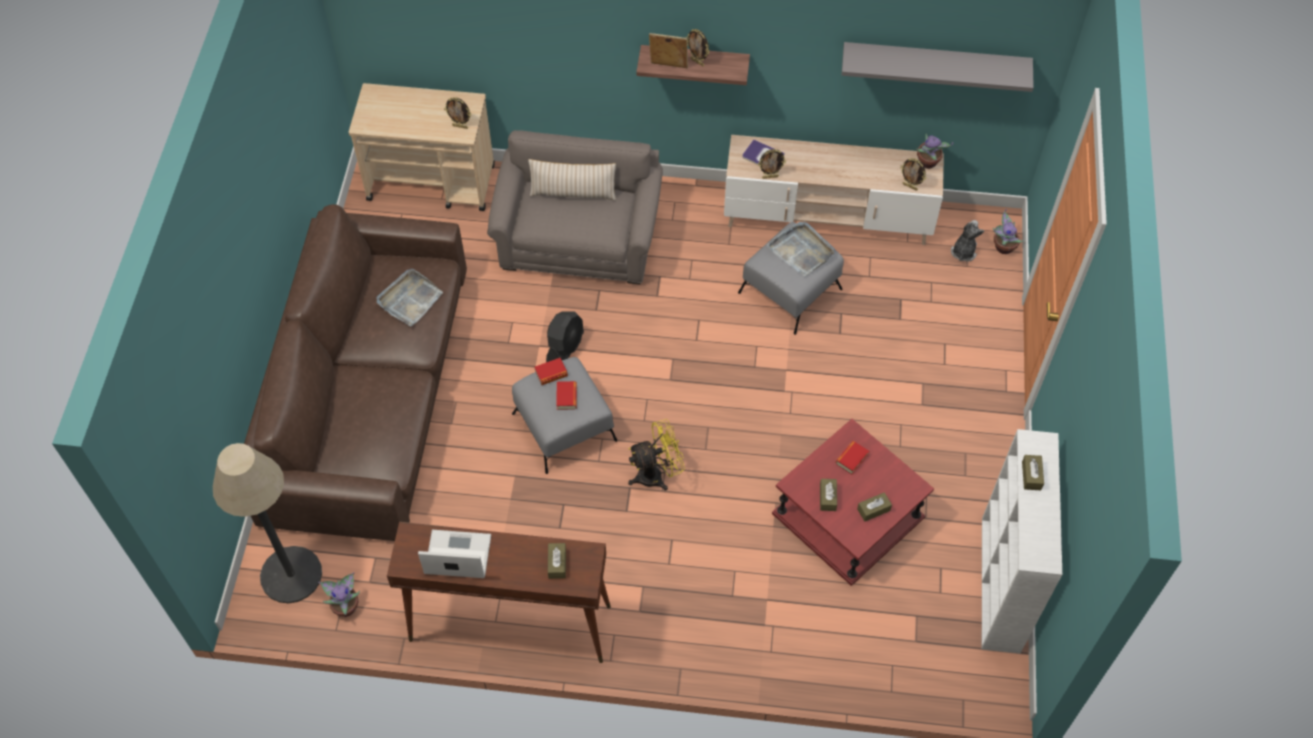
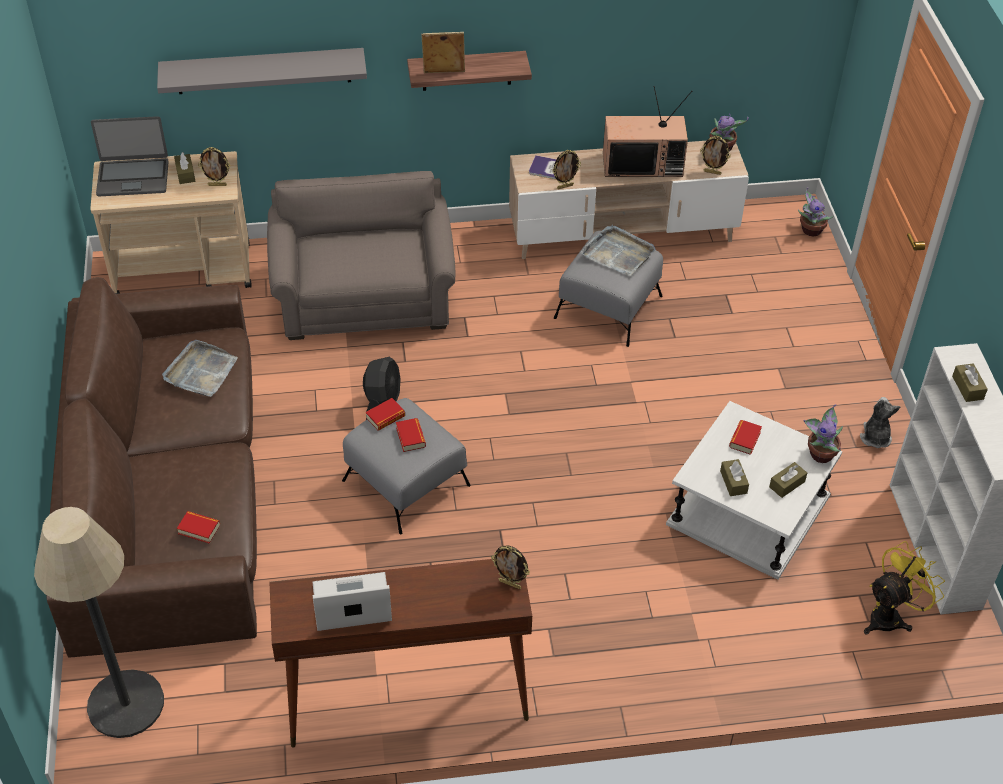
camera: 15 degrees left, 10 degrees down
(346, 606) = (203, 724): potted plant -> potted plant (820, 453)
(372, 447) = (199, 529): none -> book
(391, 105) = (133, 177): none -> laptop
(557, 563) = (472, 588): brown tissue box -> brown tissue box (185, 174)
(573, 193) = (355, 238): beige pillow -> none
(656, 474) = (525, 511): yellow fan -> yellow fan (891, 616)
(697, 62) = (473, 65): picture frame -> picture frame (510, 584)
(848, 516) = (748, 510): red side table -> white side table
(849, 165) = (643, 164): none -> television
(935, 62) = (720, 28): grey shelf -> grey shelf (263, 71)
(963, 251) = (772, 241): plush toy -> plush toy (875, 437)

